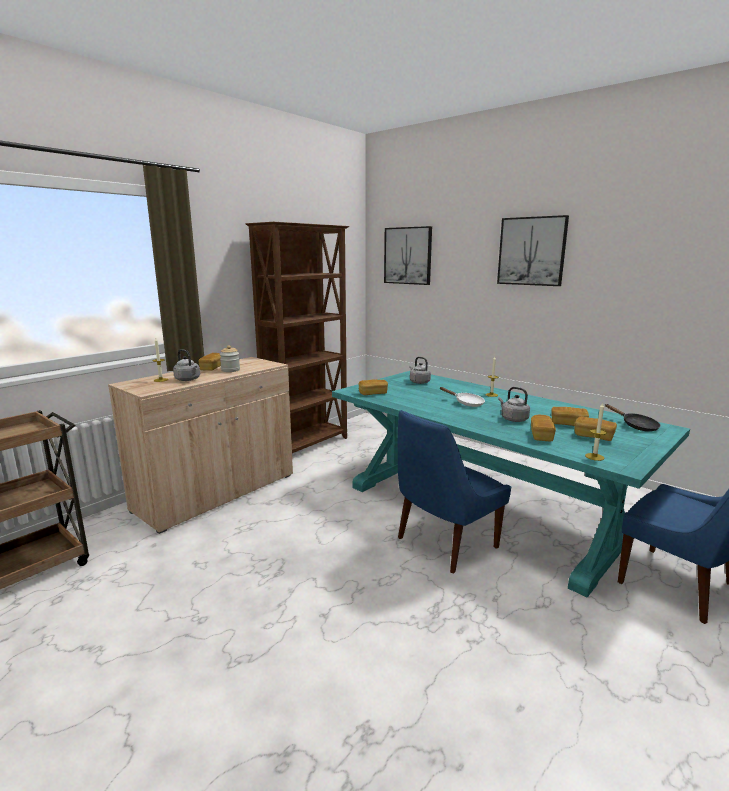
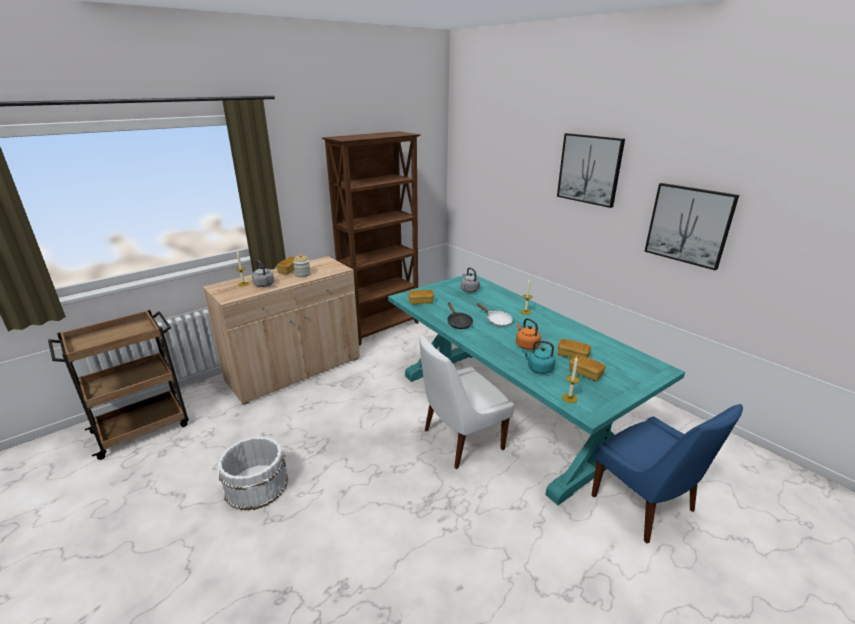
camera: 10 degrees right, 10 degrees up
(203, 622) = (256, 485): none -> white bucket
(408, 255) = (483, 157): picture -> picture (689, 225)
(444, 544) = (460, 440): blue chair -> white chair
(513, 419) = (526, 345): grey kettle -> orange kettle
(541, 436) = (538, 369): bread -> turquoise kettle
(636, 426) = (635, 364): black frying pan -> black frying pan (458, 323)

